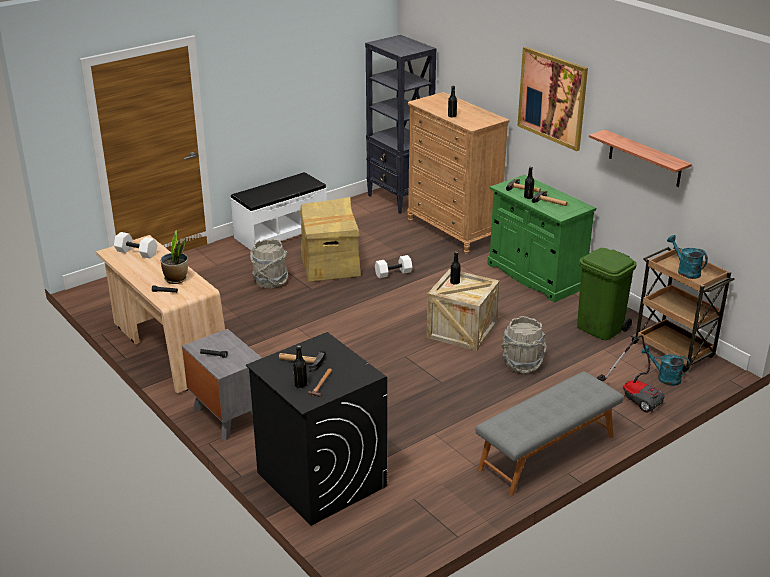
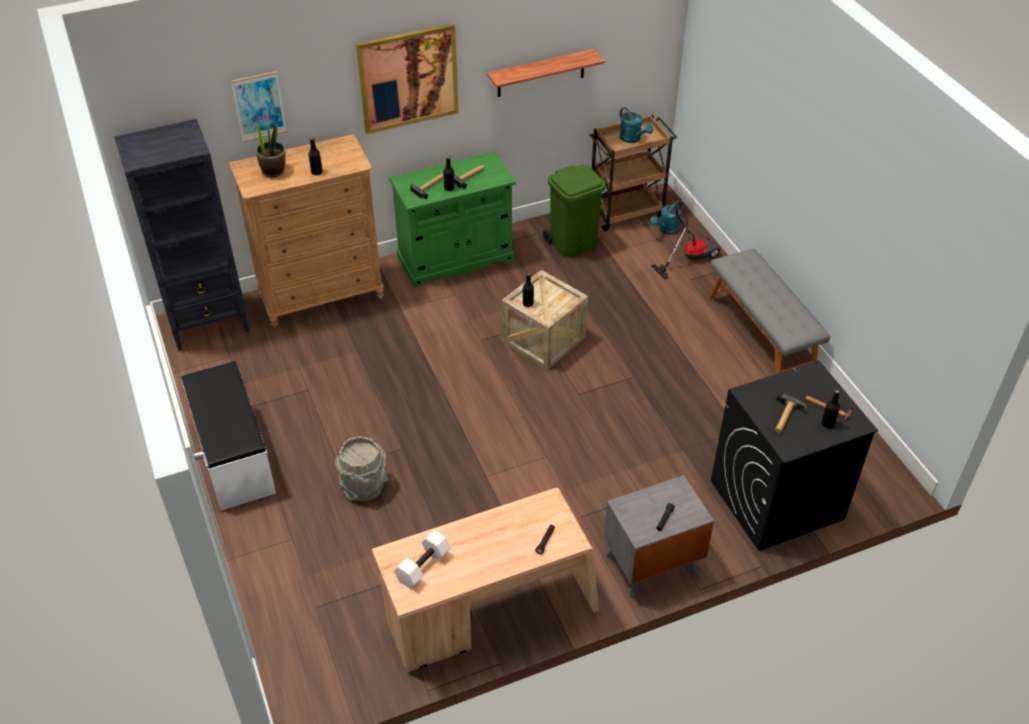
camera: 75 degrees left, 15 degrees up
(176, 279) = (515, 527): potted plant -> potted plant (273, 171)
(330, 265) = (350, 421): cardboard box -> none
(393, 273) = (397, 367): white dumbbell -> none
(468, 61) = (259, 106): none -> picture
(522, 364) = (619, 312): grey bucket -> none
(685, 271) = (633, 139): turquoise watering can -> turquoise watering can turned 105 degrees counterclockwise

